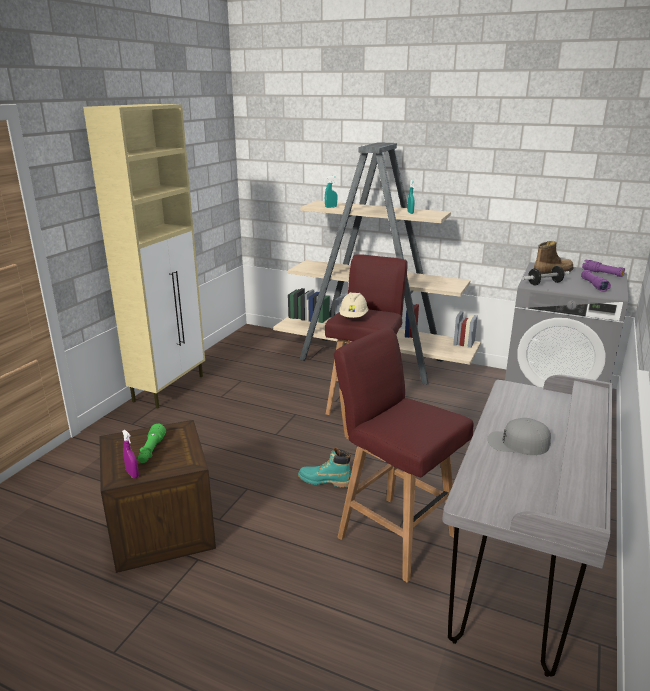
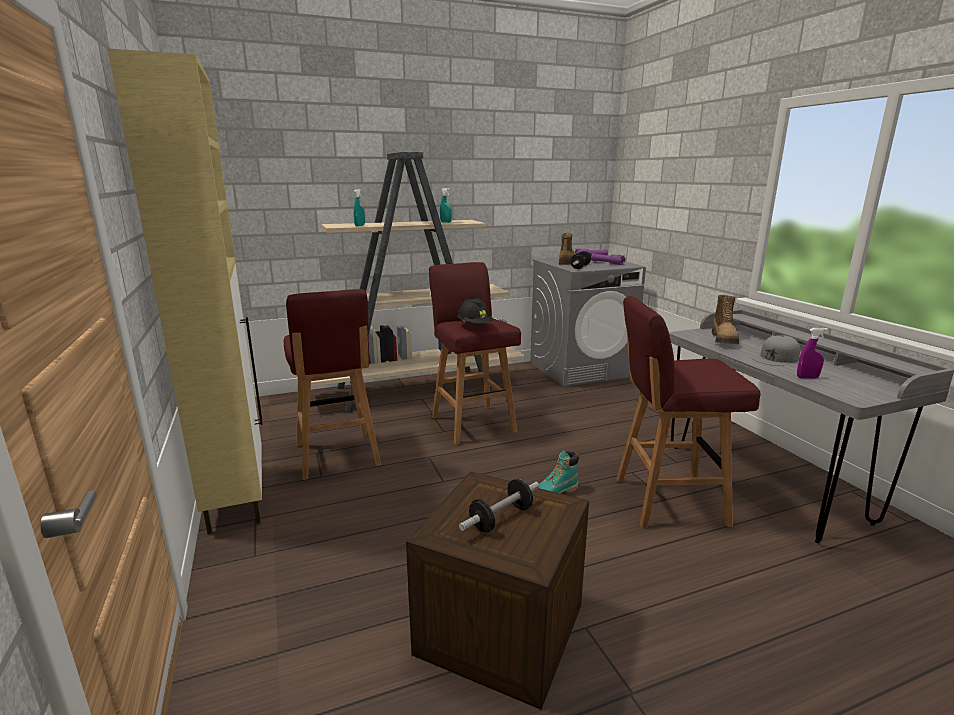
camera: 45 degrees left, 5 degrees down
(132, 474) = (538, 549): purple spray bottle -> purple spray bottle (807, 377)
(151, 451) = (501, 518): green flashlight -> dumbbell
(248, 388) = (337, 456): none -> red stool
(353, 317) = (475, 325): beige hard hat -> black hard hat
(527, 407) = (724, 340): none -> boot

